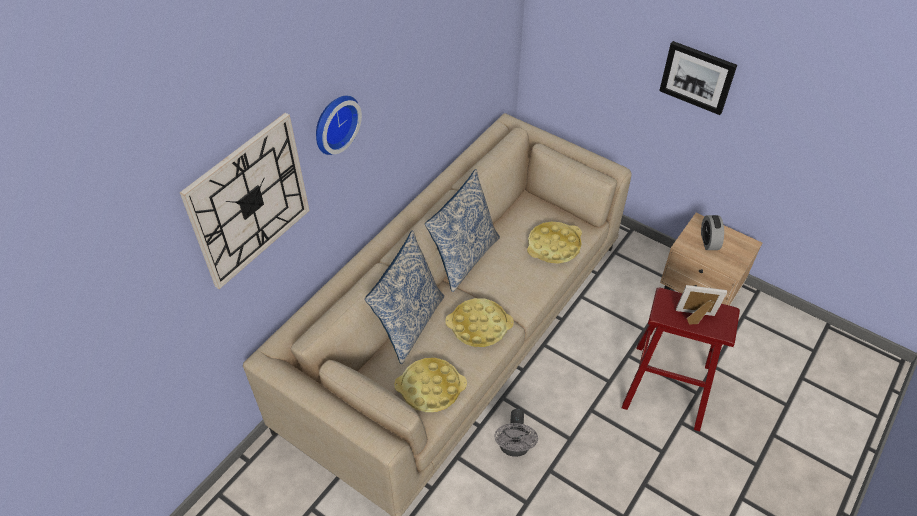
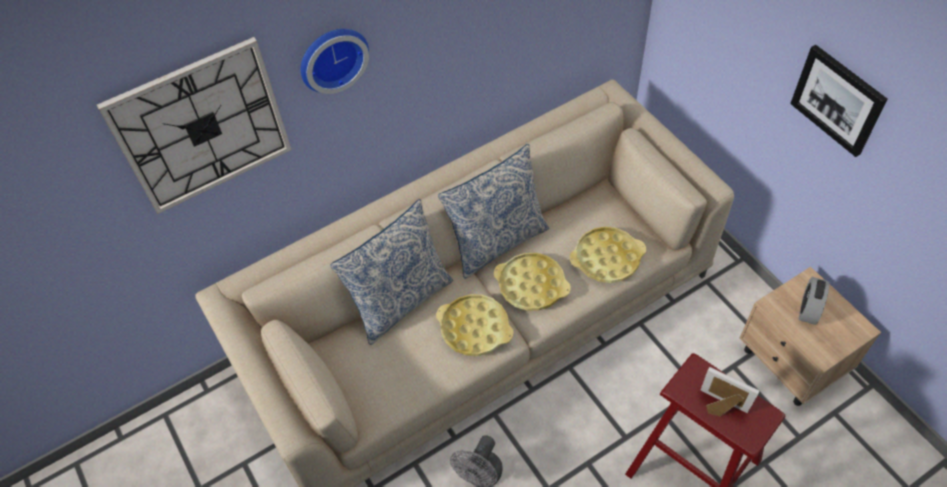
camera: 25 degrees right, 5 degrees up
(430, 388) = (388, 383): yellow tray -> yellow tray (531, 285)

